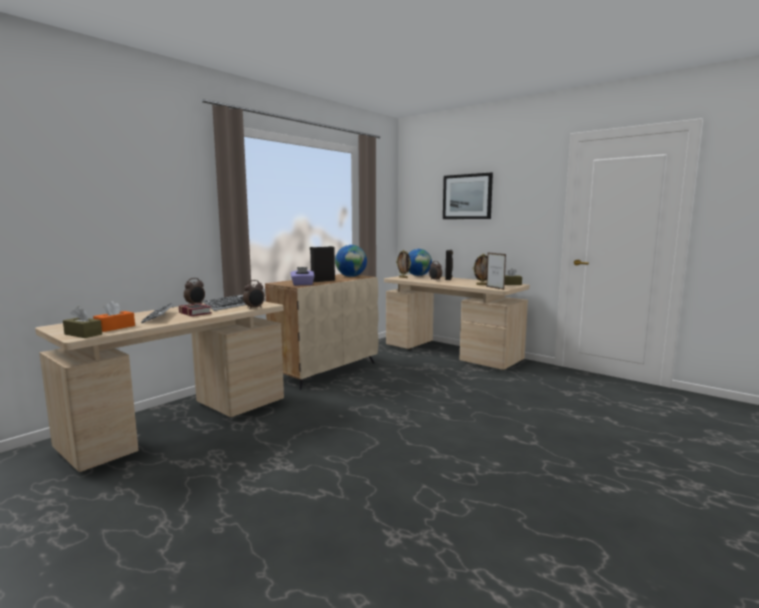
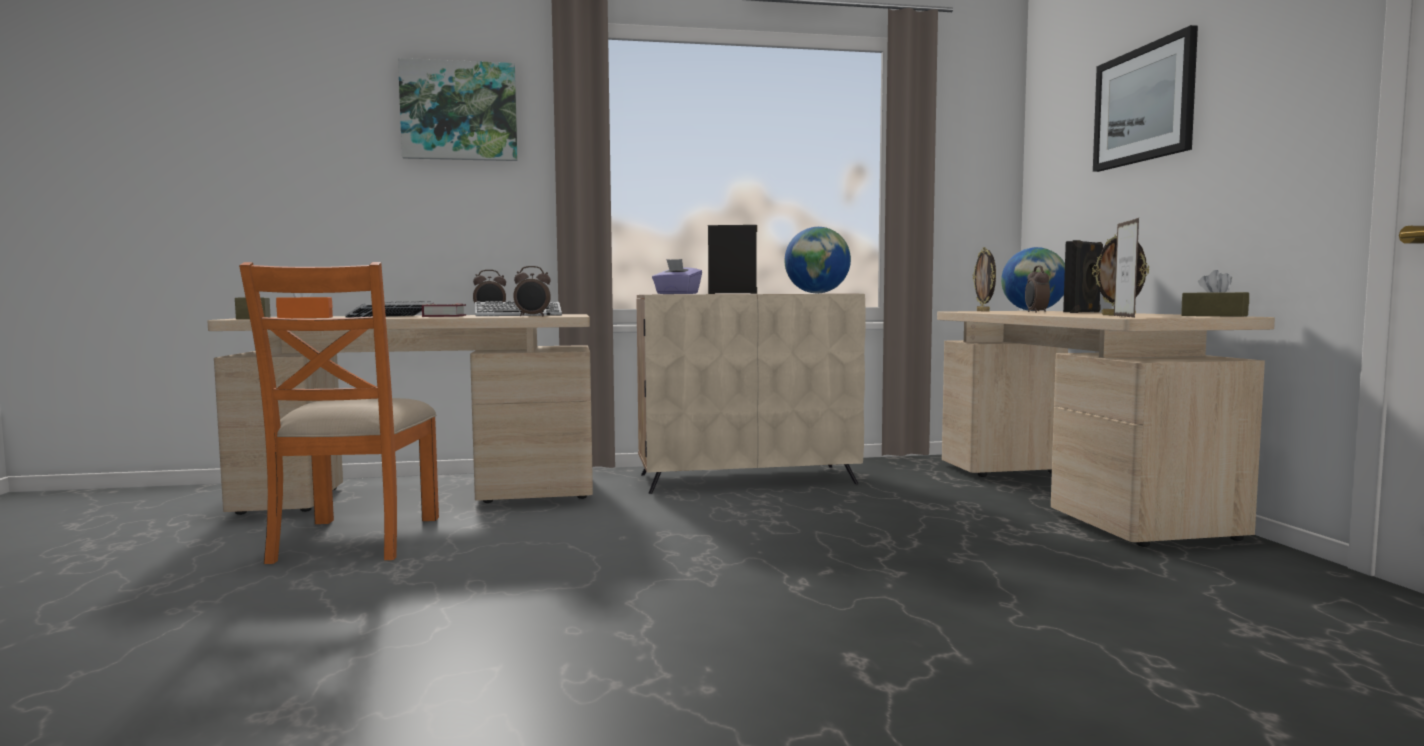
camera: 40 degrees right, 5 degrees down
(153, 174) = (459, 111): none -> picture
(211, 458) = (355, 539): none -> orange chair

